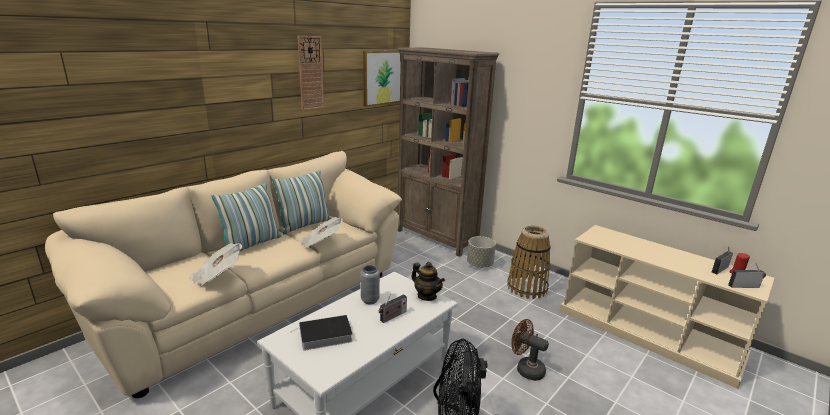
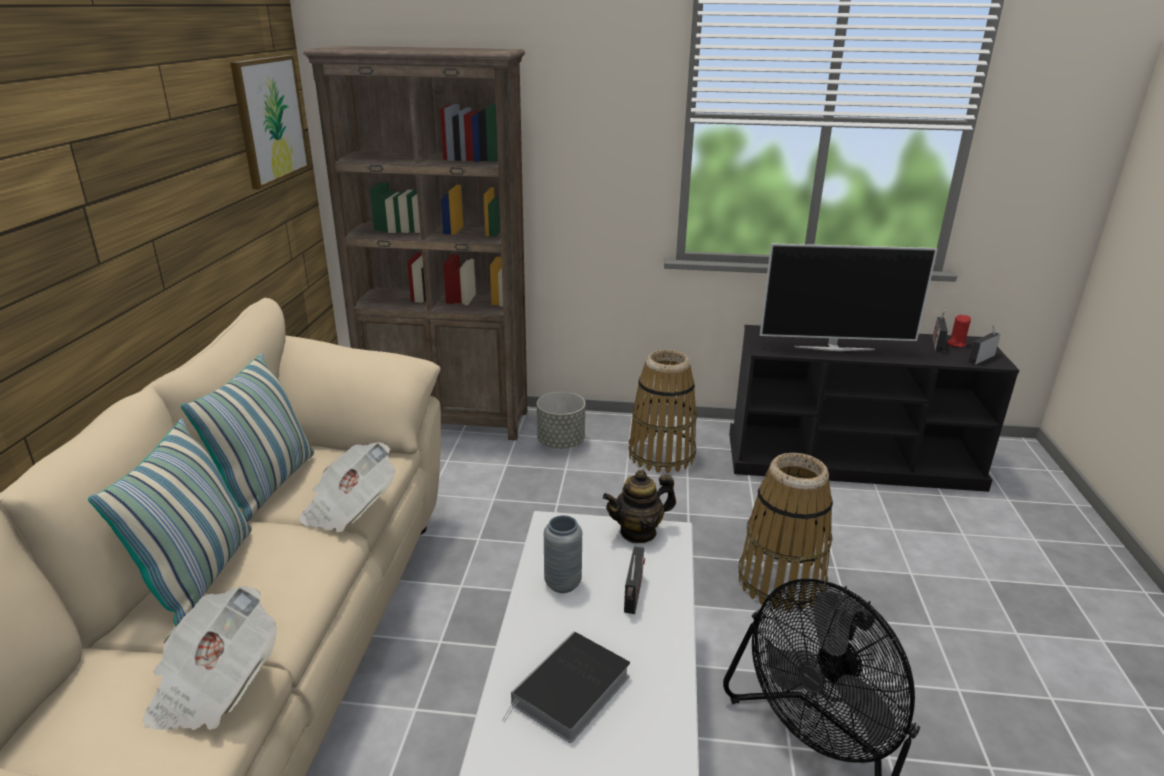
camera: 35 degrees left, 5 degrees up
(310, 73) = (150, 128): wall clock -> none
(427, 296) = (638, 532): teapot -> teapot turned 150 degrees clockwise
(526, 369) = (781, 582): brown fan -> basket
(636, 250) = (834, 348): none -> television
(648, 333) = (852, 461): beige tv stand -> black tv stand

